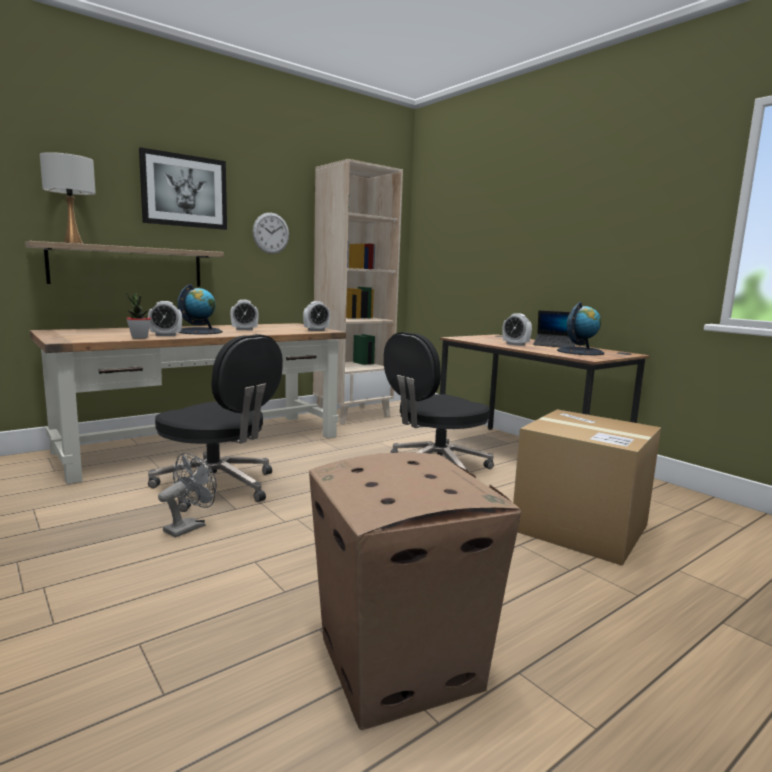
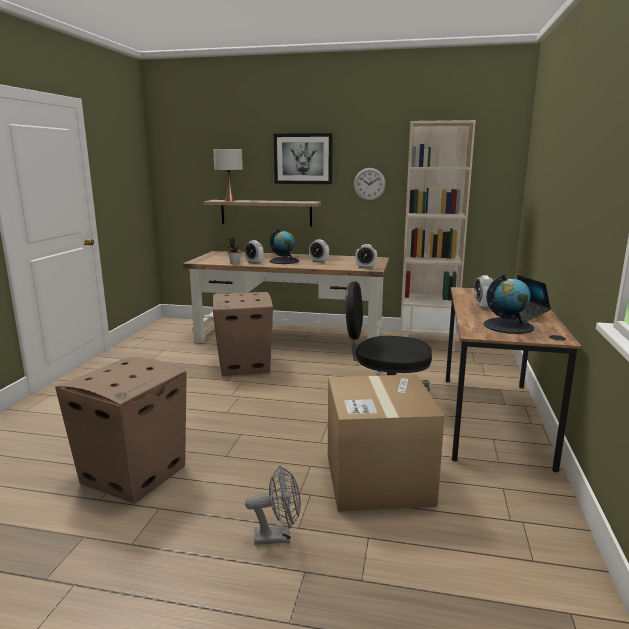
camera: 50 degrees right, 5 degrees up
(189, 527) = (193, 381): grey fan -> grey fan (278, 536)
(218, 487) = (243, 365): black office chair -> cardboard box

